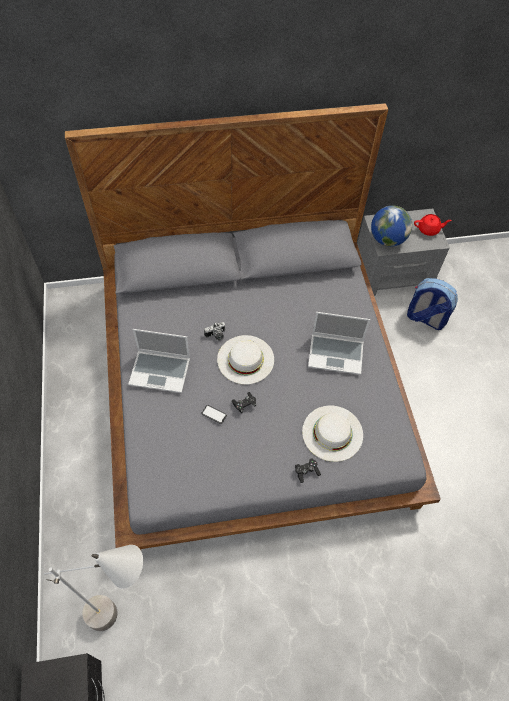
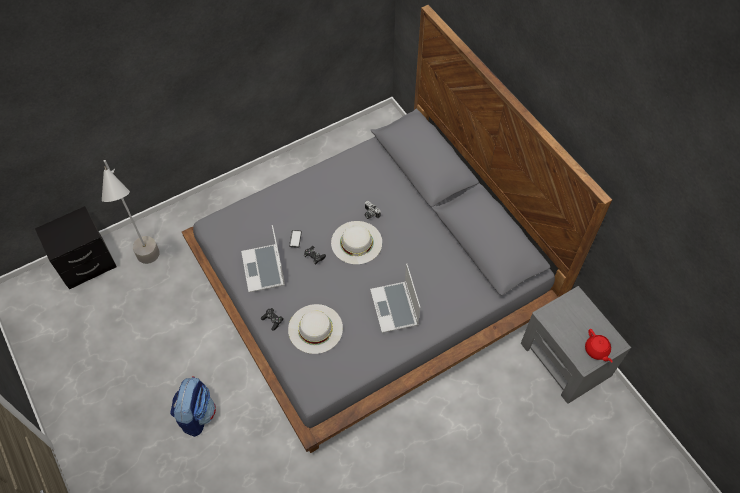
camera: 70 degrees right, 0 degrees up
(161, 371) = (318, 190): laptop -> laptop (264, 269)
(387, 239) = (558, 315): globe -> none
(425, 318) = (524, 406): backpack -> backpack (197, 414)

